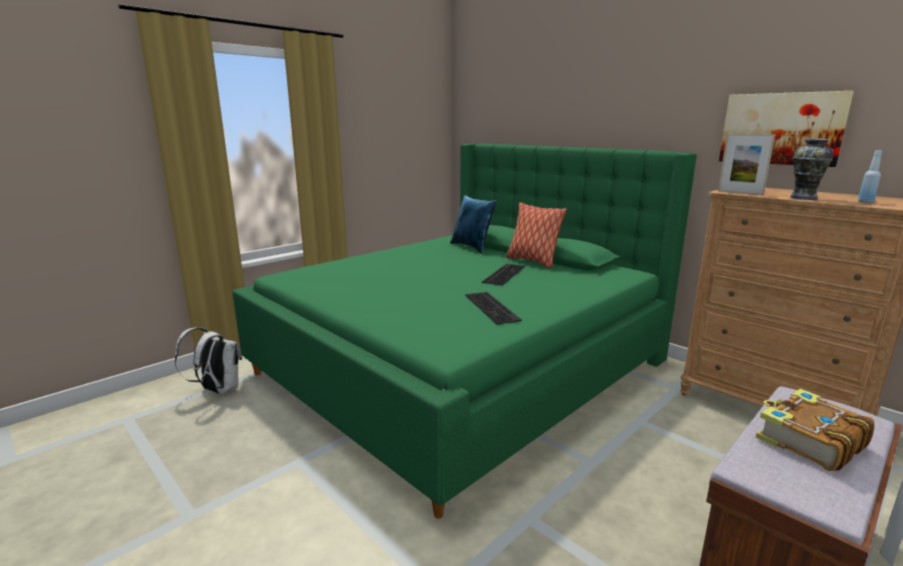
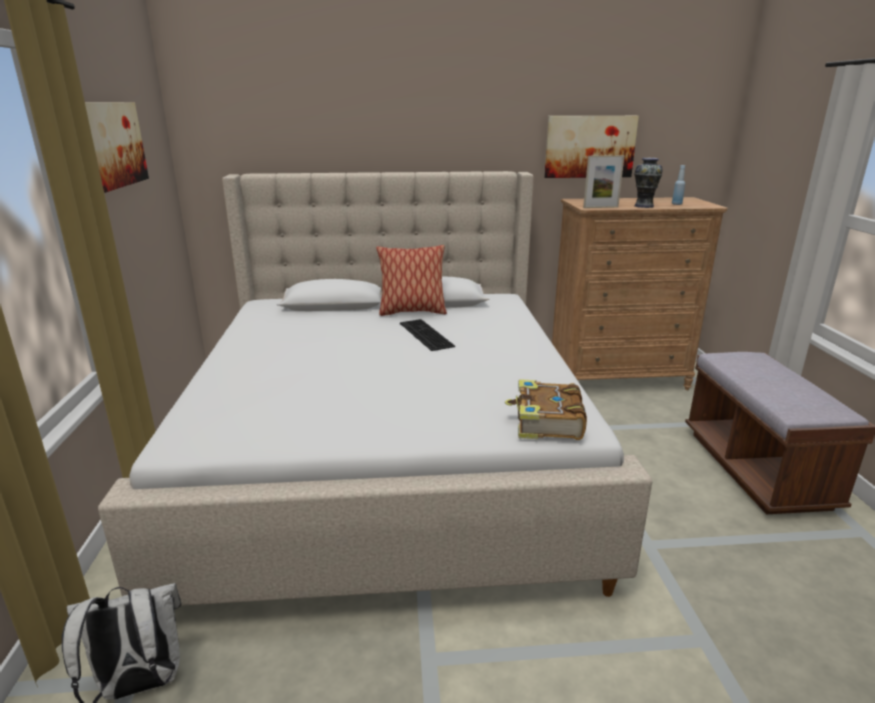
camera: 50 degrees left, 5 degrees up
(376, 116) = (111, 145): none -> picture
(463, 366) = (390, 458): green bed -> beige bed
(472, 247) = (315, 314): blue pillow -> none
(493, 307) = (505, 371): keyboard -> none
(808, 441) = (776, 381): book -> book (546, 422)

